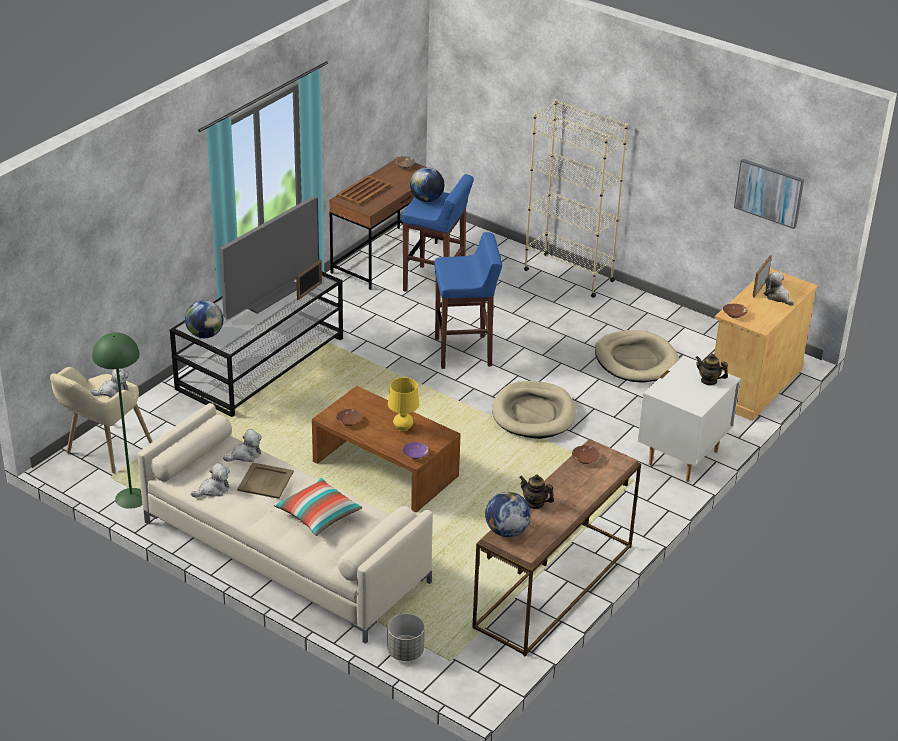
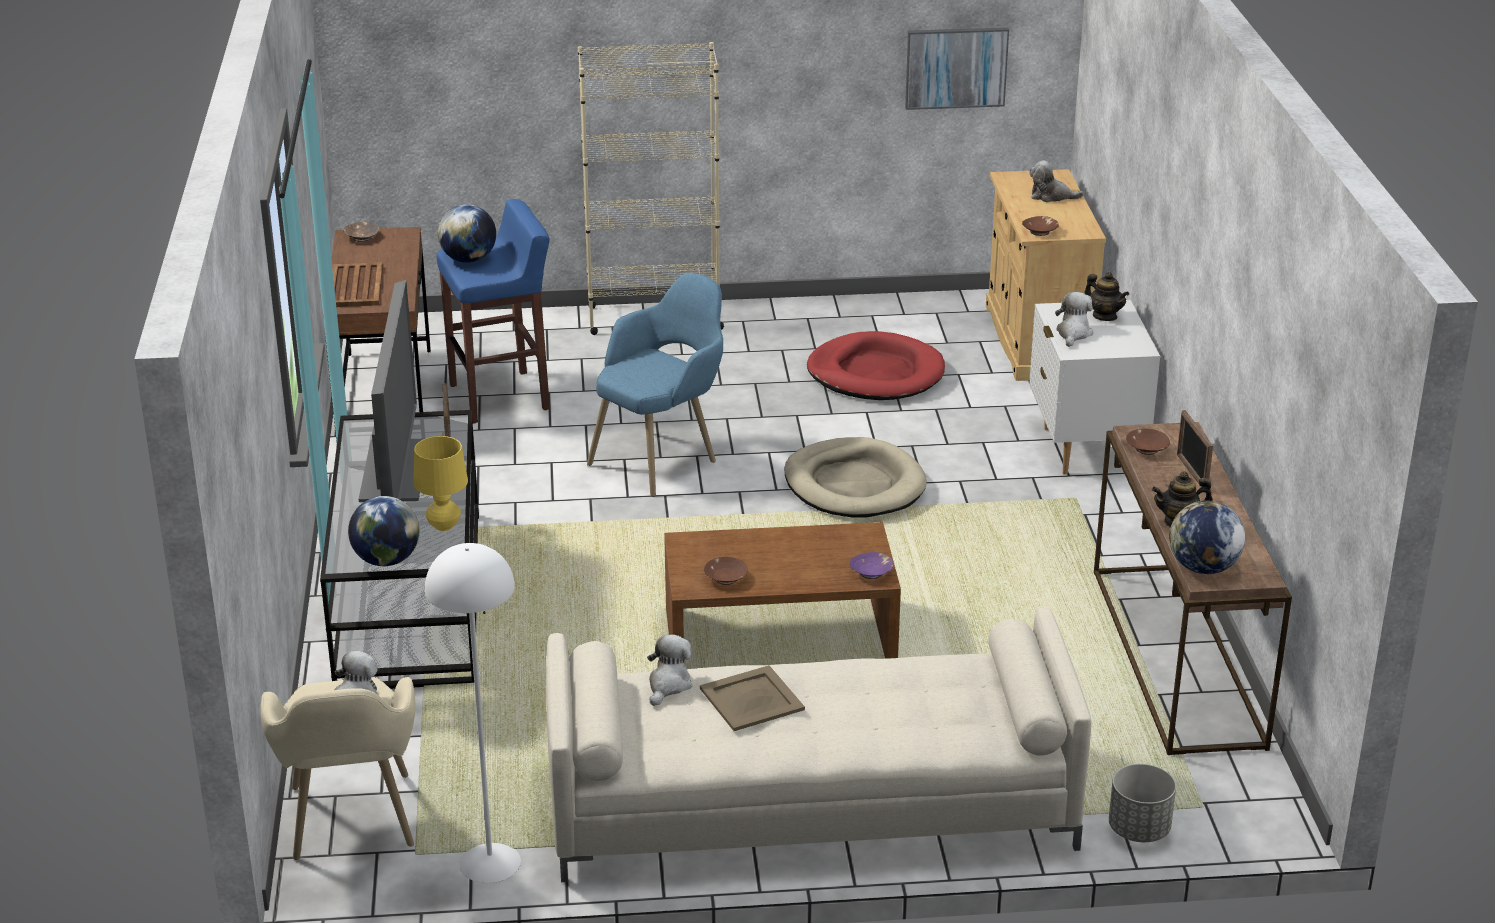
camera: 40 degrees left, 5 degrees down
(131, 498) = (489, 863): green floor lamp -> white floor lamp
(213, 490) = (698, 749): plush toy -> plush toy (1073, 333)
(318, 515) = (884, 701): pillow -> none
(403, 428) = (805, 550): yellow table lamp -> yellow table lamp (444, 526)
(464, 352) = (663, 457): blue stool -> blue armchair
(636, 360) = (876, 373): beige dog bed -> red dog bed
(709, 380) = (1104, 316): teapot -> teapot turned 120 degrees counterclockwise
(760, 288) = (1018, 195): picture frame -> picture frame (1191, 473)

